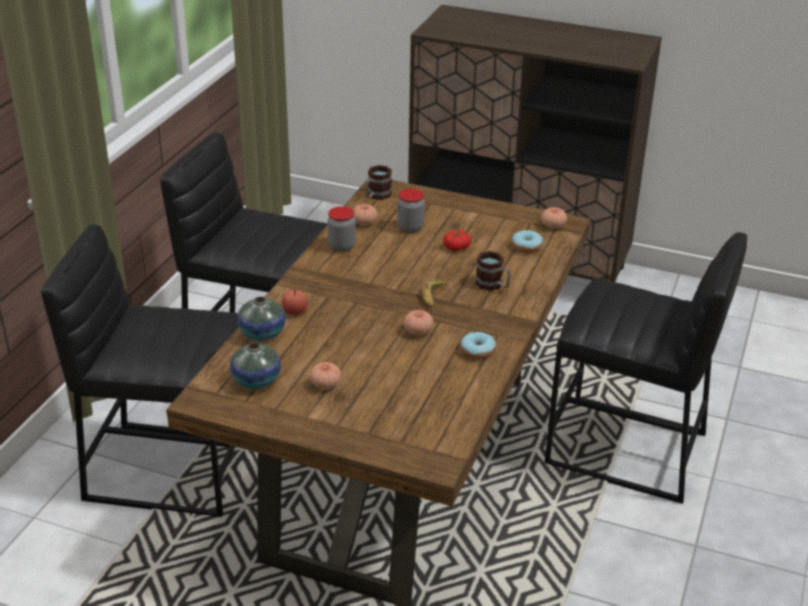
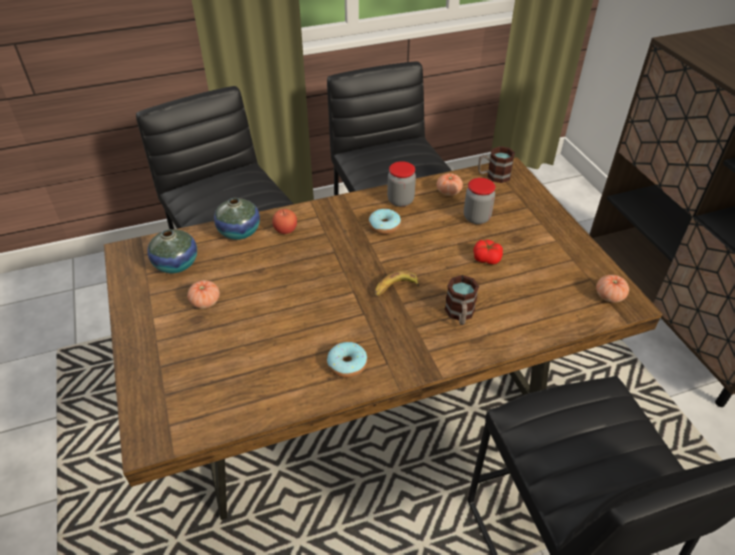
camera: 50 degrees right, 10 degrees up
(418, 331) = (335, 309): tomato -> none
(526, 246) = (550, 299): donut -> donut (384, 226)

